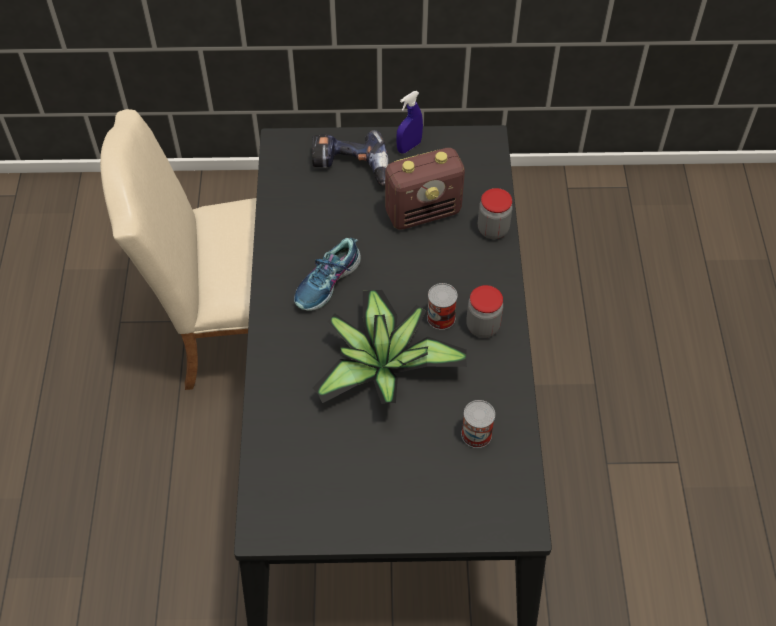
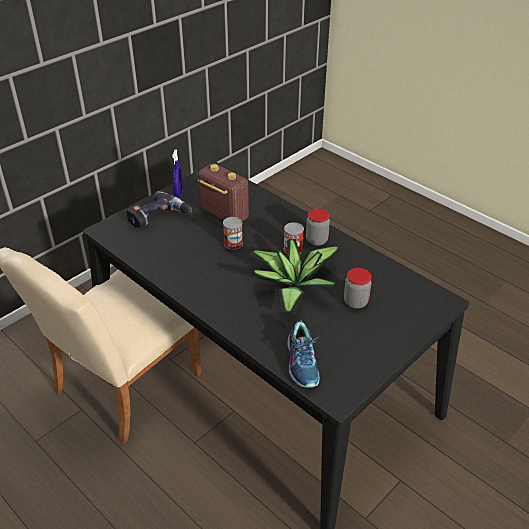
camera: 45 degrees left, 15 degrees down
(328, 283) = (216, 271): shoe -> shoe (303, 363)
(423, 212) = (224, 214): radio -> radio turned 75 degrees counterclockwise
(476, 434) = (375, 282): can -> can (233, 243)
(493, 229) = (267, 202): jar -> jar (355, 302)

